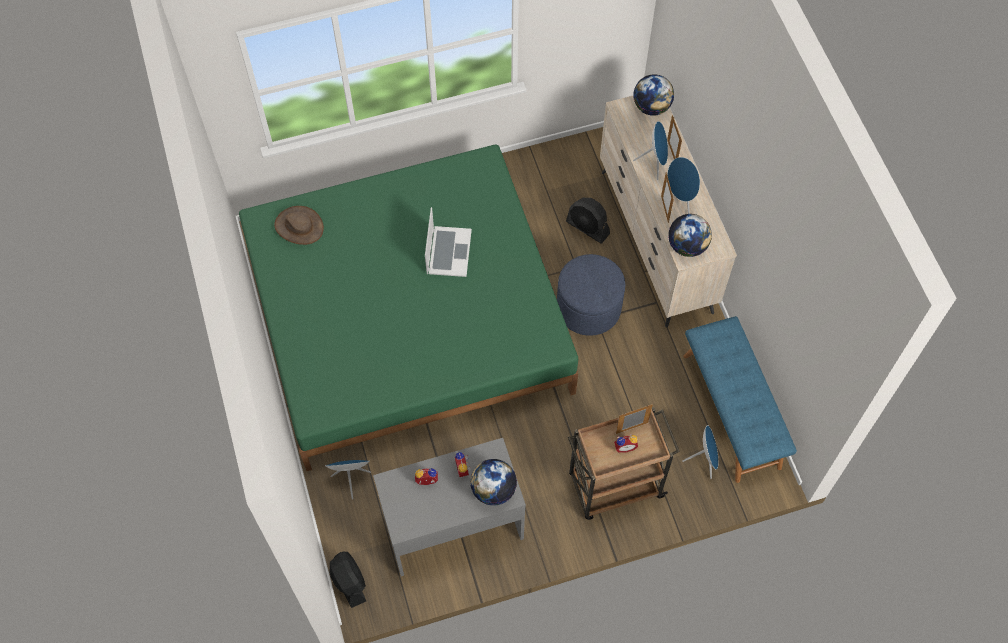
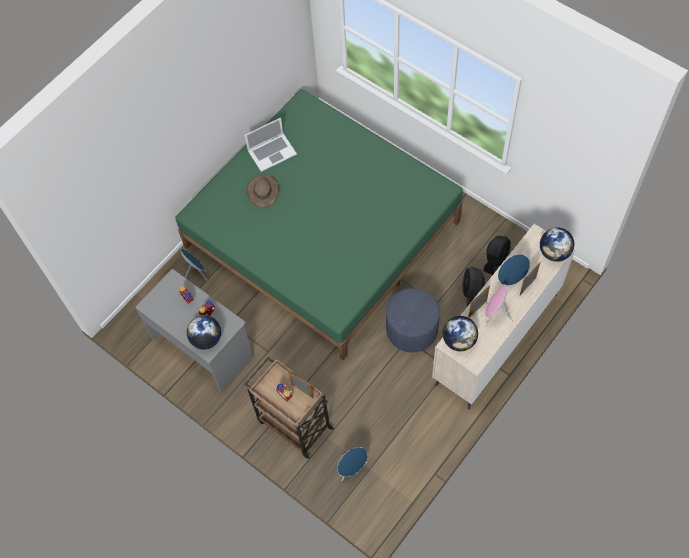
camera: 60 degrees right, 0 degrees up
(299, 226) = (313, 124): brown hat -> brown hat (263, 191)
(349, 582) = (130, 315): black fan -> black fan (496, 259)
(448, 251) = (359, 212): laptop -> laptop (272, 152)
(681, 198) = (495, 314): blue speaker -> pink speaker
(732, 410) = (402, 465): blue bench -> none

